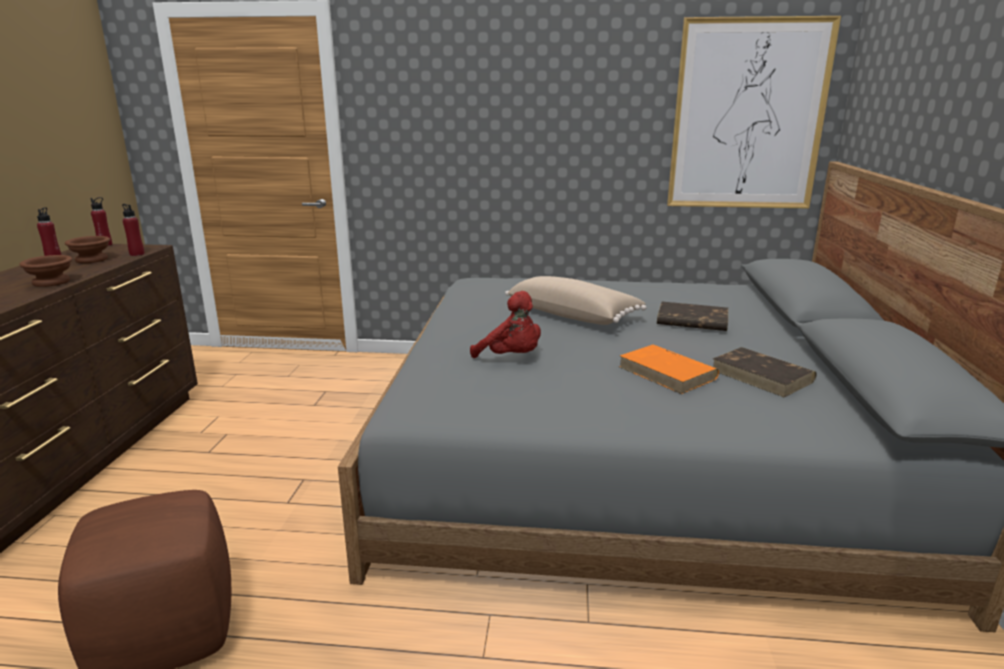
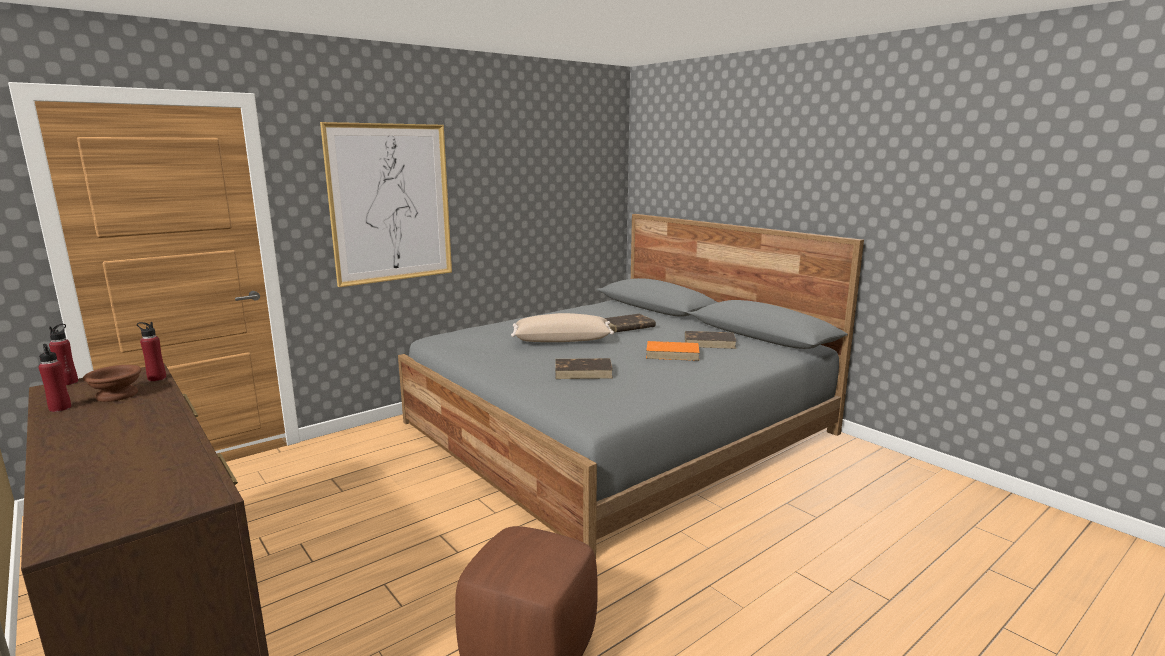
camera: 45 degrees left, 5 degrees down
(49, 282) = (157, 420): brown bowl -> none
(511, 357) = (584, 372): red plush toy -> brown book
(748, 116) = (582, 187): picture -> picture (390, 203)

